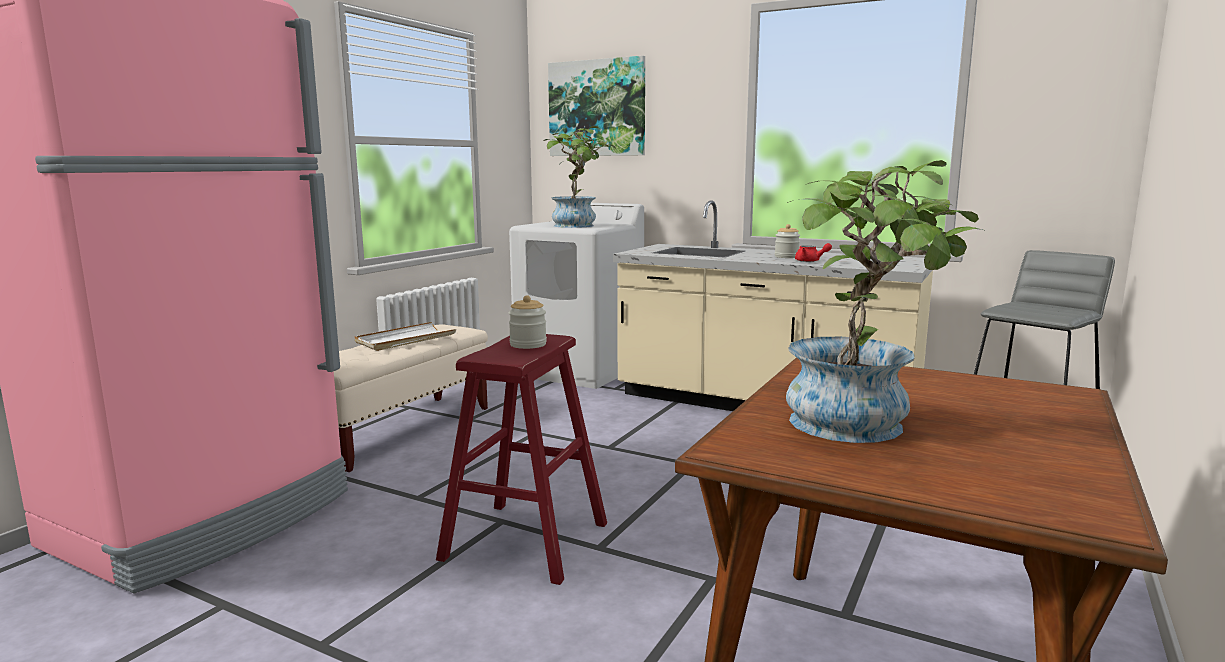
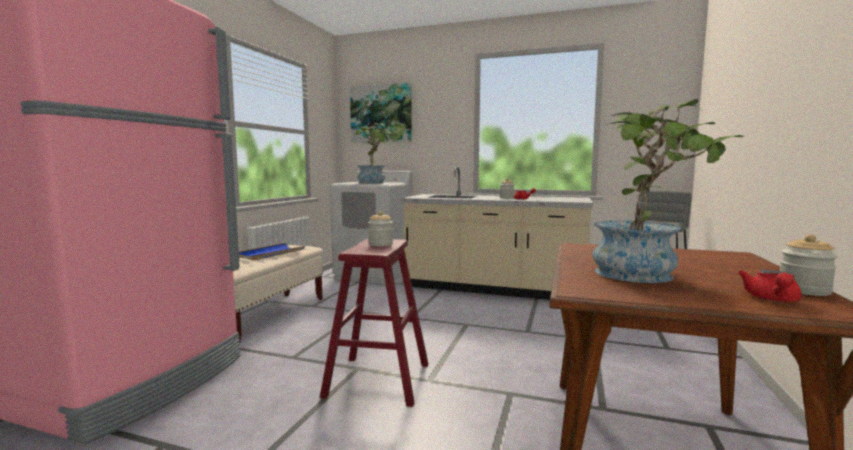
camera: 10 degrees left, 5 degrees down
(405, 340) = (270, 254): white tray -> blue tray
(1006, 485) = (772, 300): none -> red teapot
(1084, 471) = (804, 290): none -> jar

